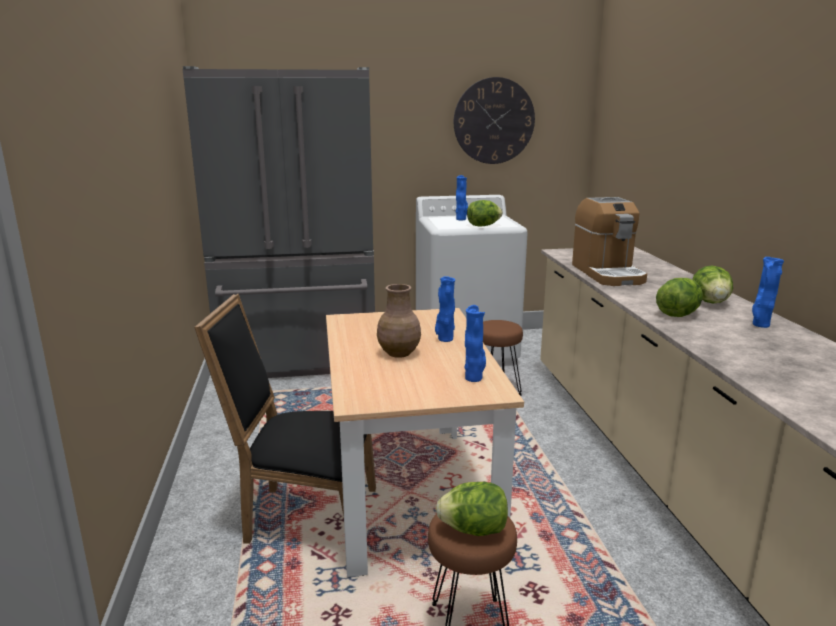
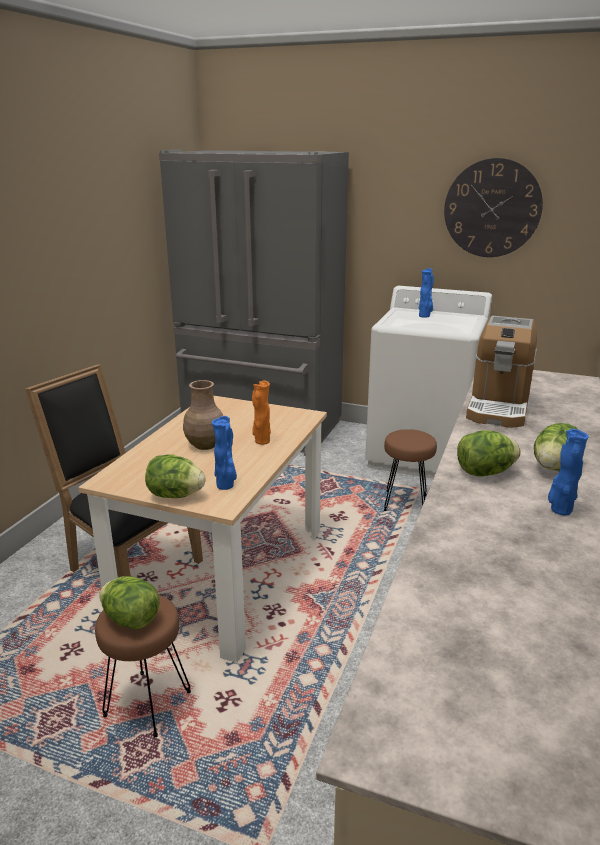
camera: 30 degrees right, 5 degrees up
(444, 339) = (261, 441): blue vase -> orange vase
(483, 226) = (432, 327): lettuce -> lettuce (175, 495)

